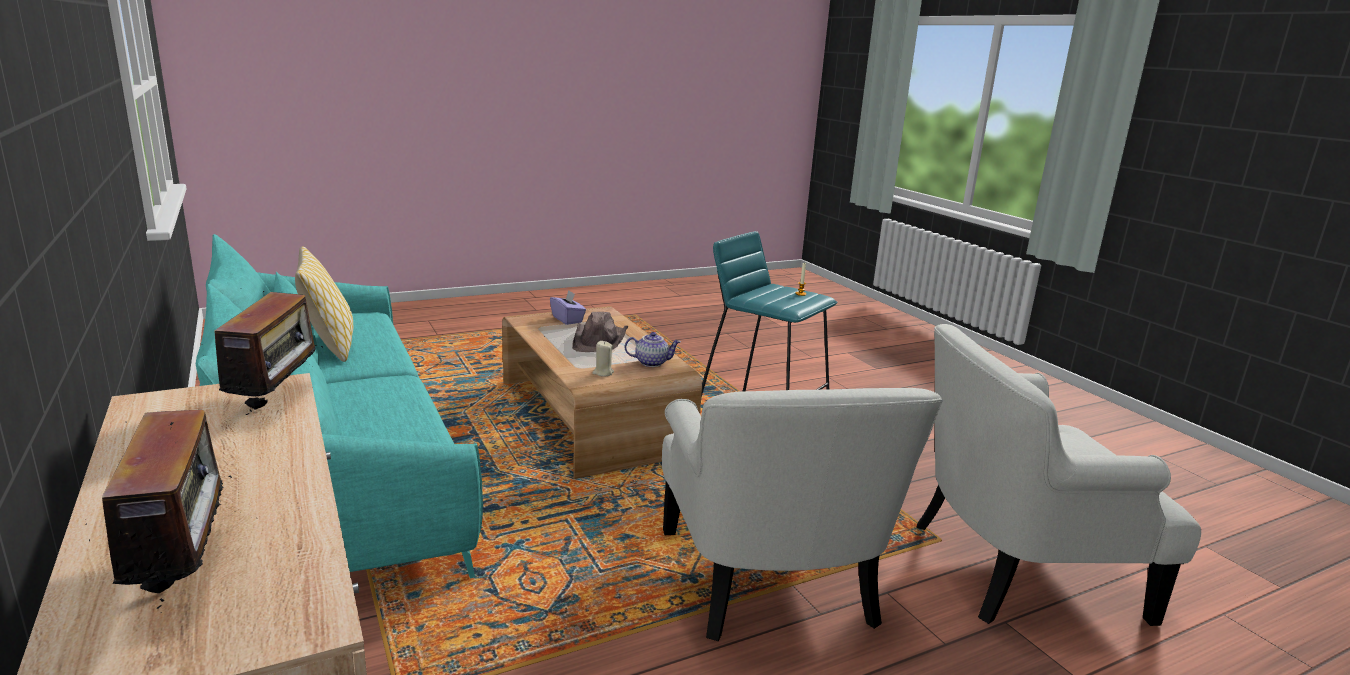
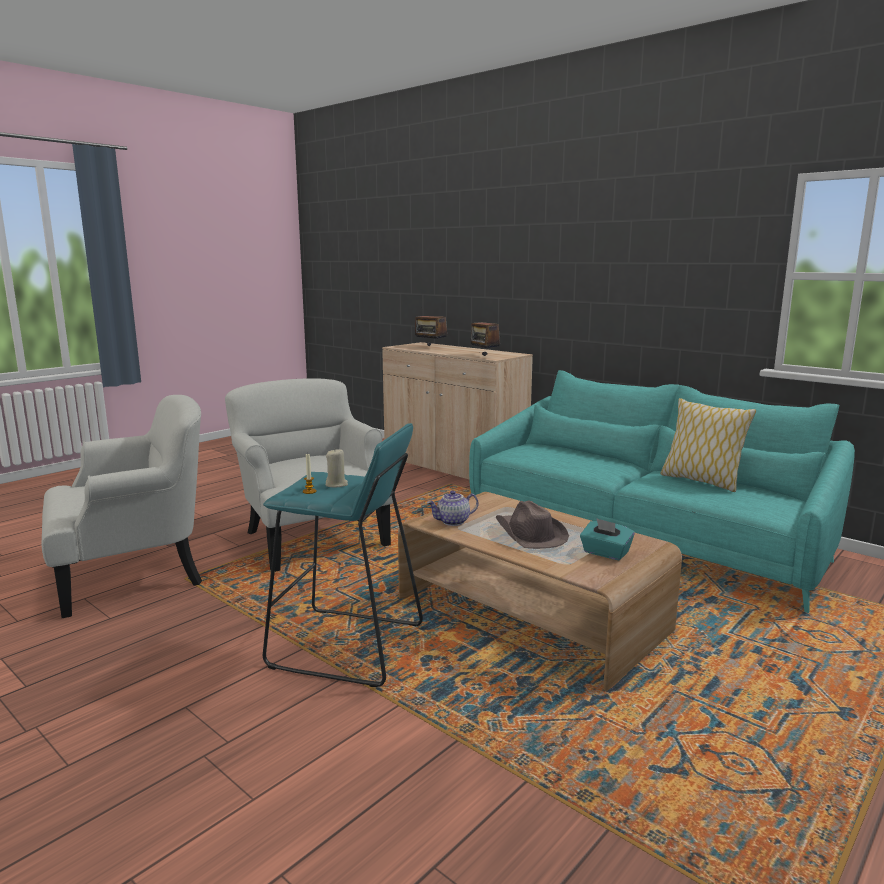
camera: 160 degrees right, 5 degrees down
(568, 319) = (605, 553): purple tissue box -> turquoise tissue box
(603, 373) = (481, 506): beige candle -> beige candle (336, 484)

